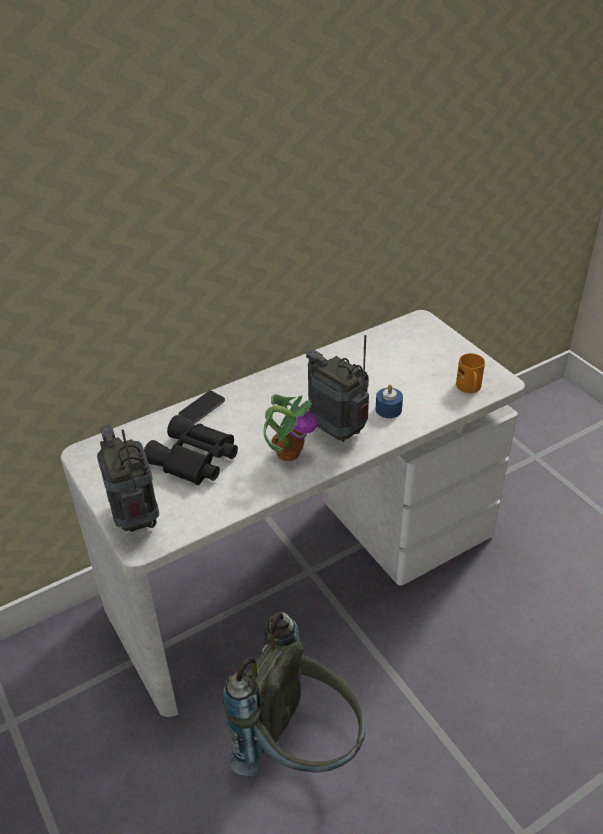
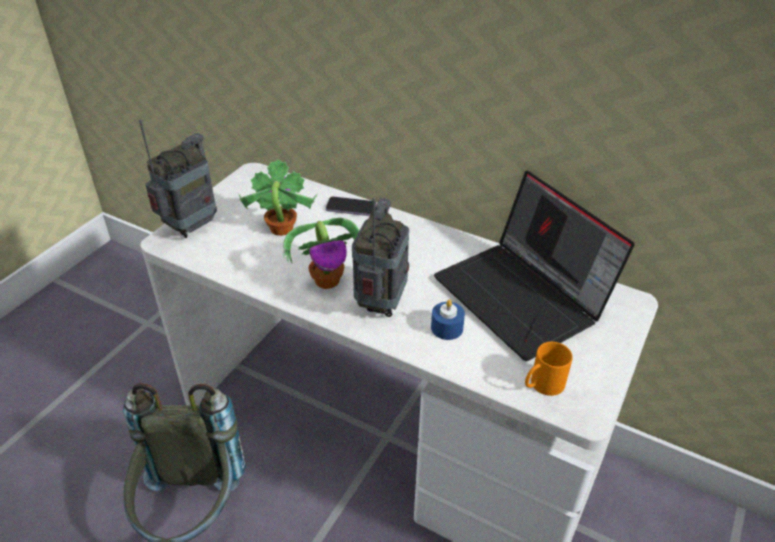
camera: 60 degrees right, 0 degrees up
(194, 460) = (280, 229): black binoculars -> potted plant
(383, 362) = (523, 297): none -> laptop

